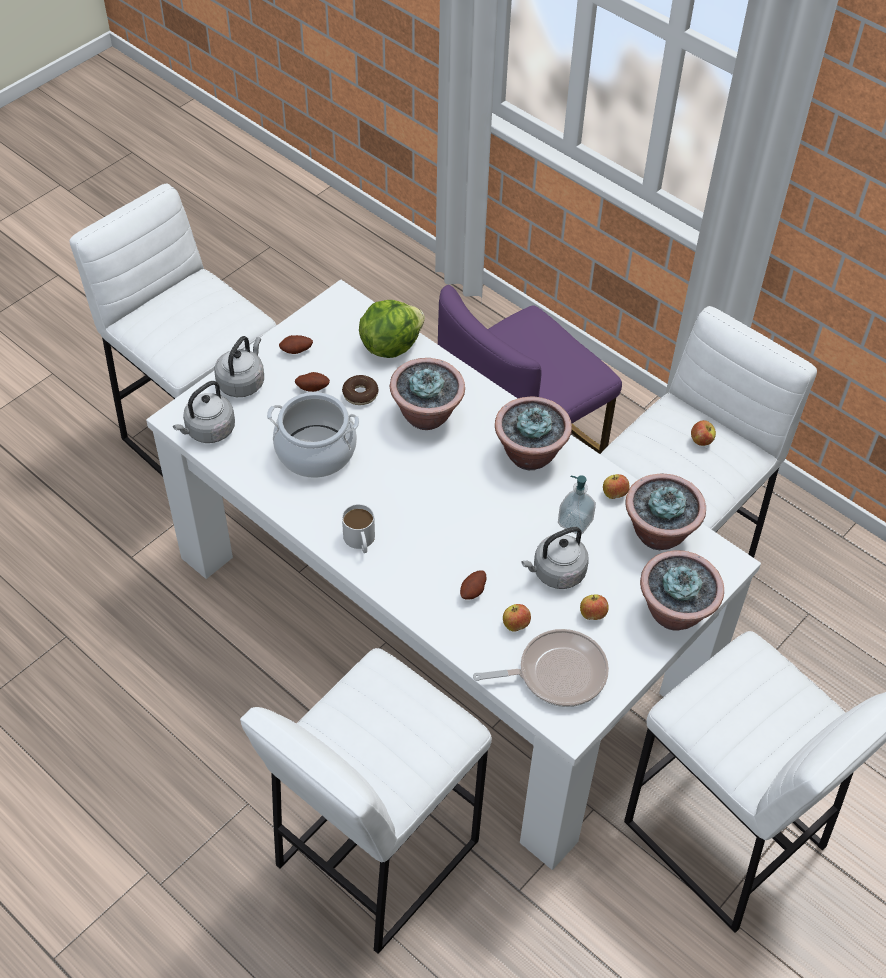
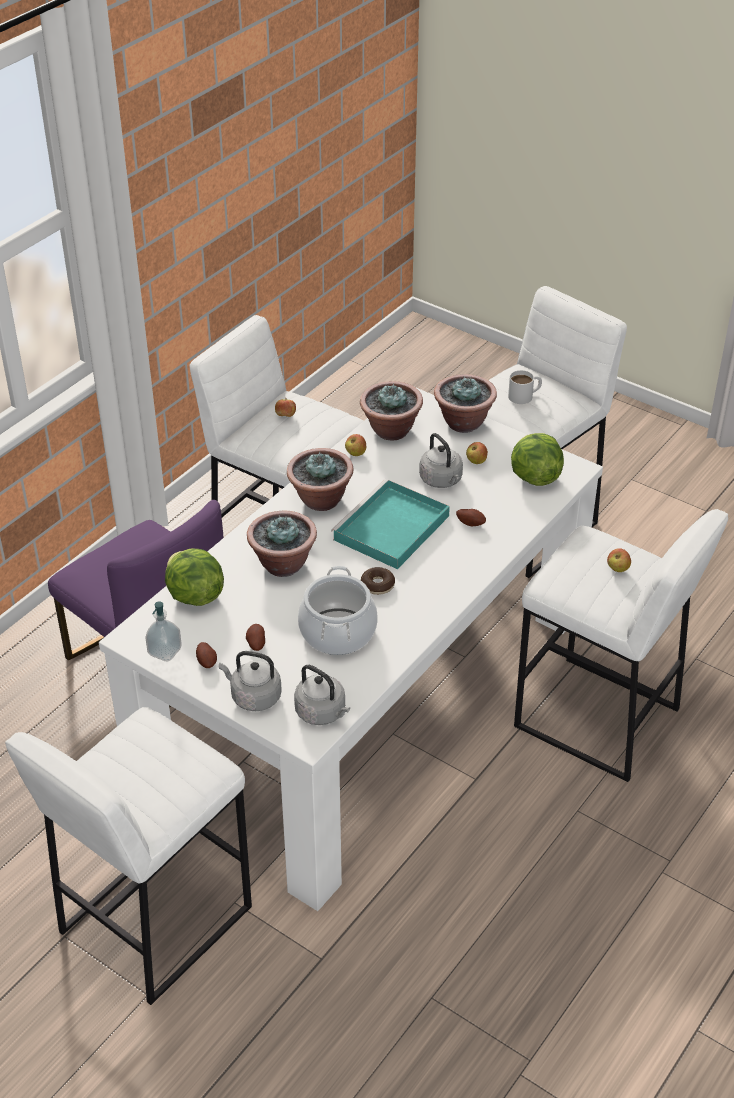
camera: 95 degrees left, 10 degrees down
(360, 394) = (261, 610): donut -> donut (377, 585)
(360, 541) = (435, 592): white mug -> white mug (525, 395)
(471, 512) = (390, 529): none -> turquoise tray
(515, 624) = (496, 499): apple -> apple (618, 568)
(556, 673) = (534, 477): frying pan -> lettuce
(575, 522) = (389, 473): soap dispenser -> soap dispenser (165, 651)

